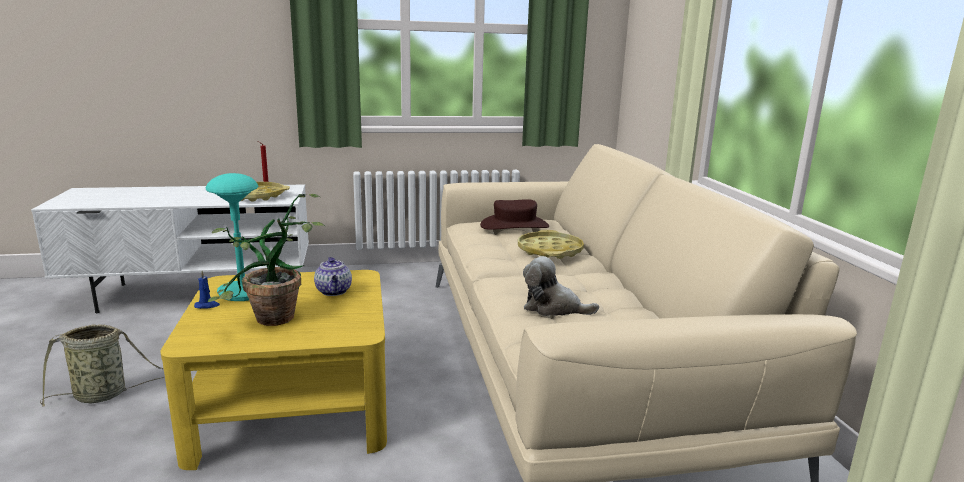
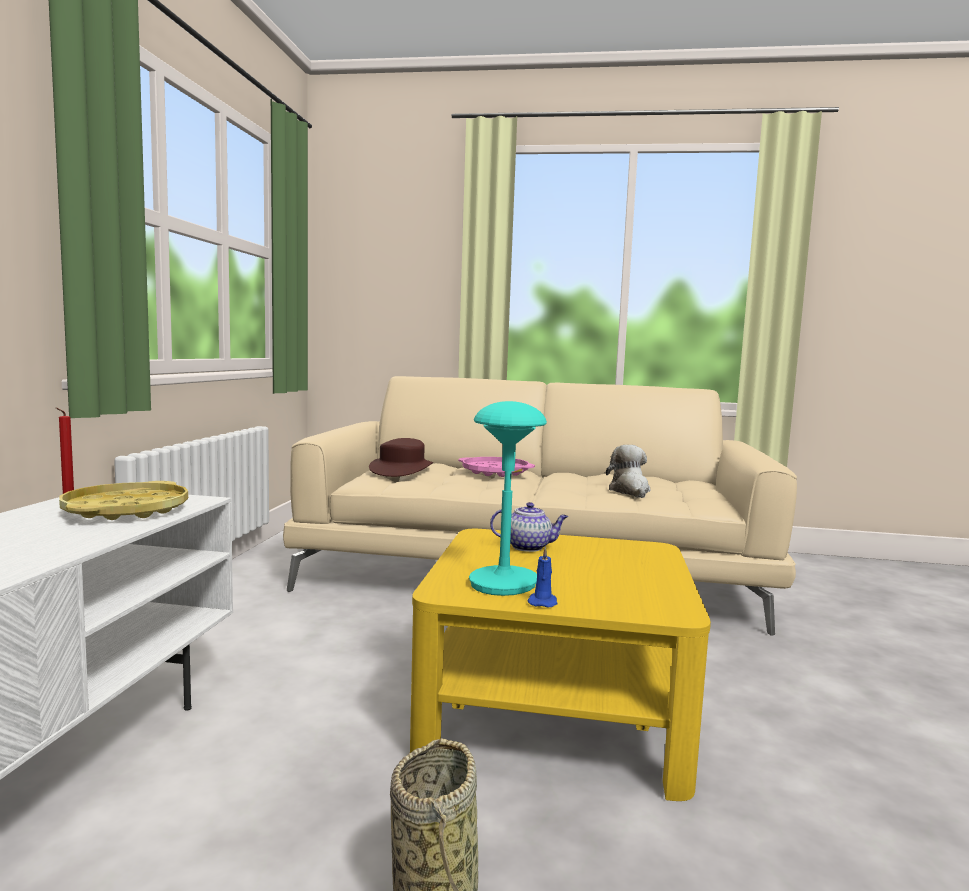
camera: 70 degrees left, 10 degrees down
(271, 322) = (615, 575): potted plant -> none
(550, 250) = (495, 472): yellow tray -> pink tray
(553, 308) = (630, 491): plush toy -> plush toy turned 135 degrees clockwise

